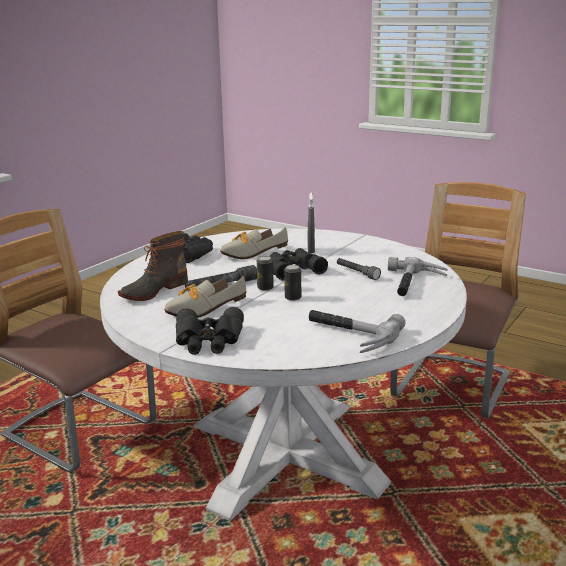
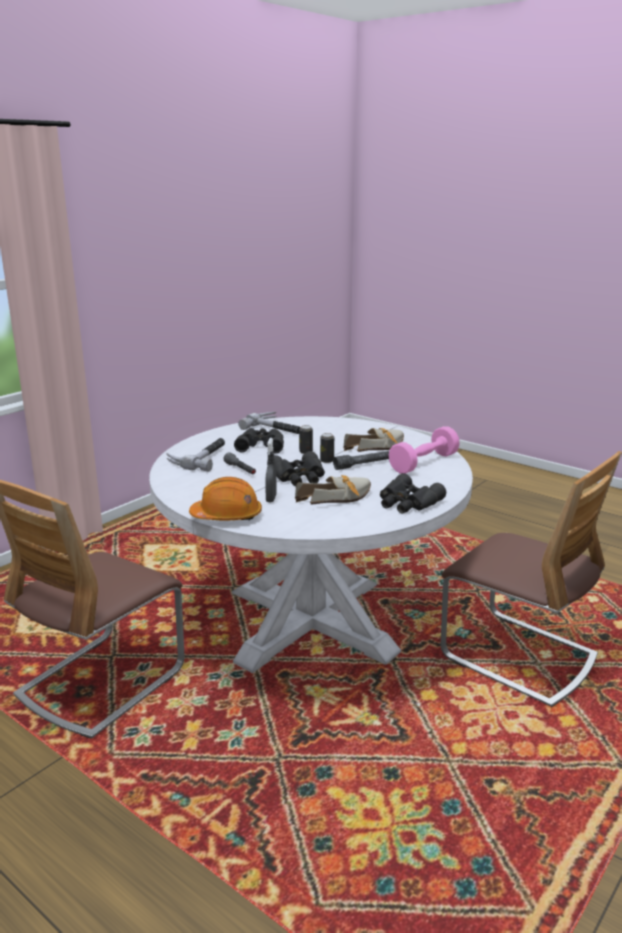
camera: 175 degrees left, 0 degrees up
(153, 290) = (423, 463): boot -> pink dumbbell
(208, 340) = (368, 429): black binoculars -> black binoculars (261, 445)
(340, 237) = (227, 516): none -> orange hard hat

